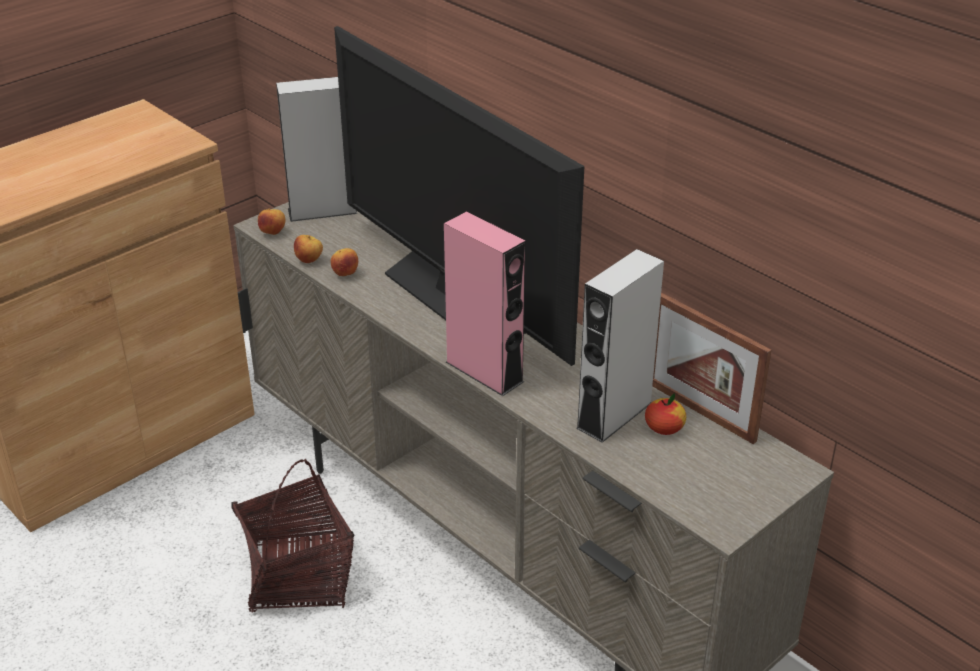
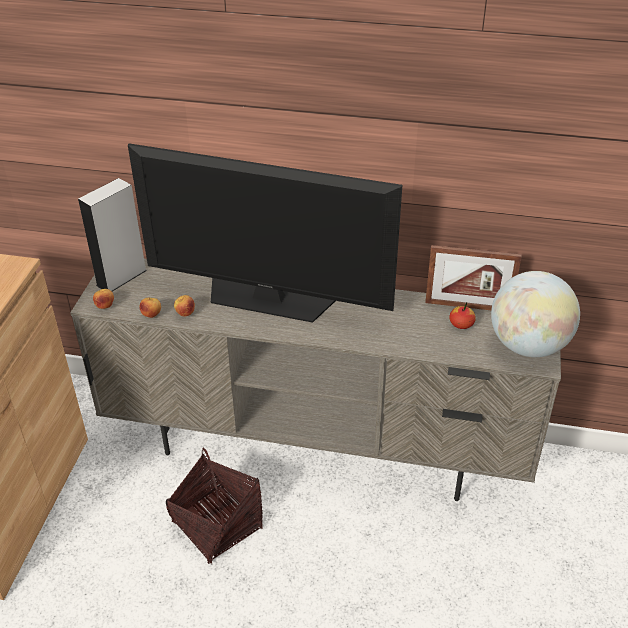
camera: 35 degrees left, 5 degrees up
(484, 372) = (336, 337): pink speaker -> none
(614, 415) = (430, 329): grey speaker -> none
(729, 494) = (528, 345): none -> globe

